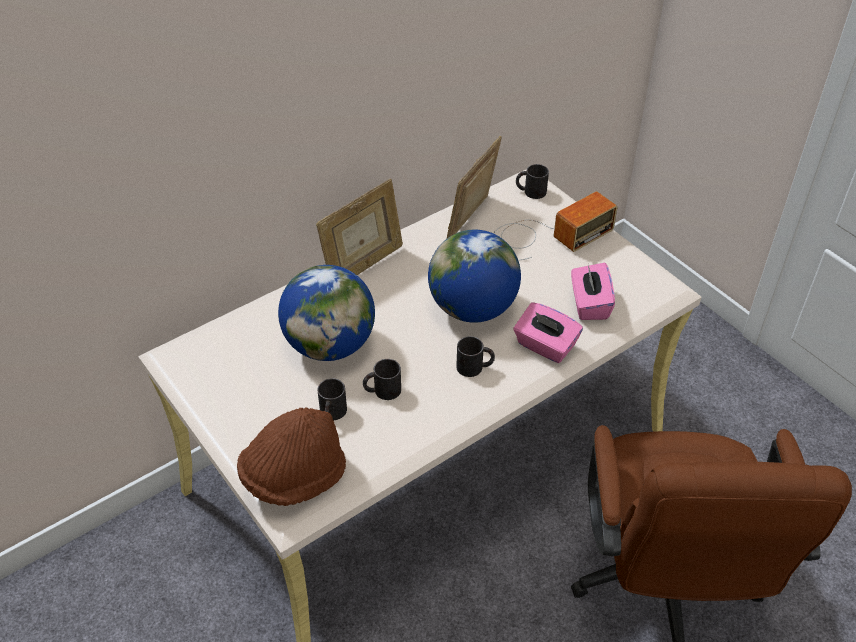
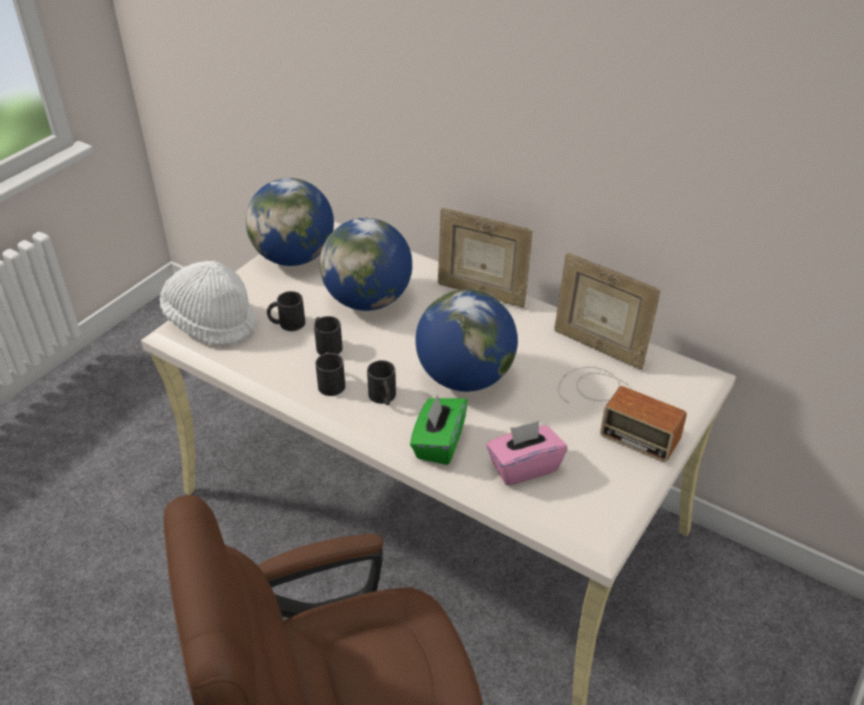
camera: 70 degrees right, 5 degrees down
(221, 386) = (294, 257): none -> globe
(294, 477) = (211, 321): brown hat -> white hat
(472, 220) = (598, 347): picture frame -> picture frame turned 150 degrees counterclockwise
(530, 191) = (683, 380): black mug -> black mug (330, 382)
(545, 346) = (438, 443): pink tissue box -> green tissue box

